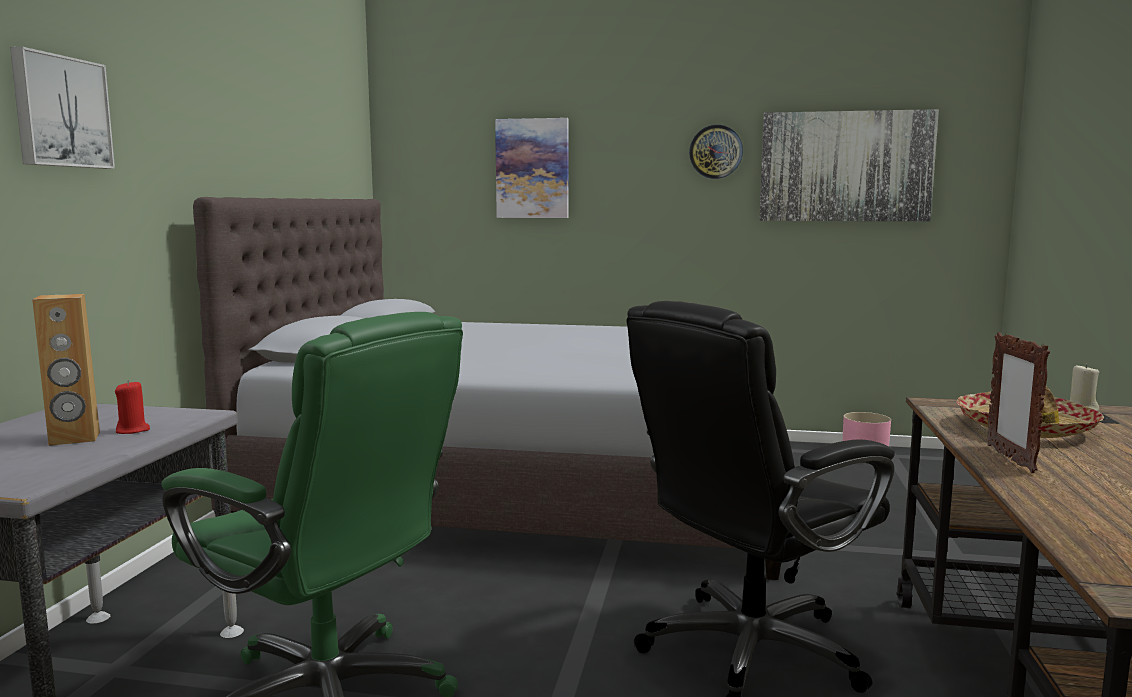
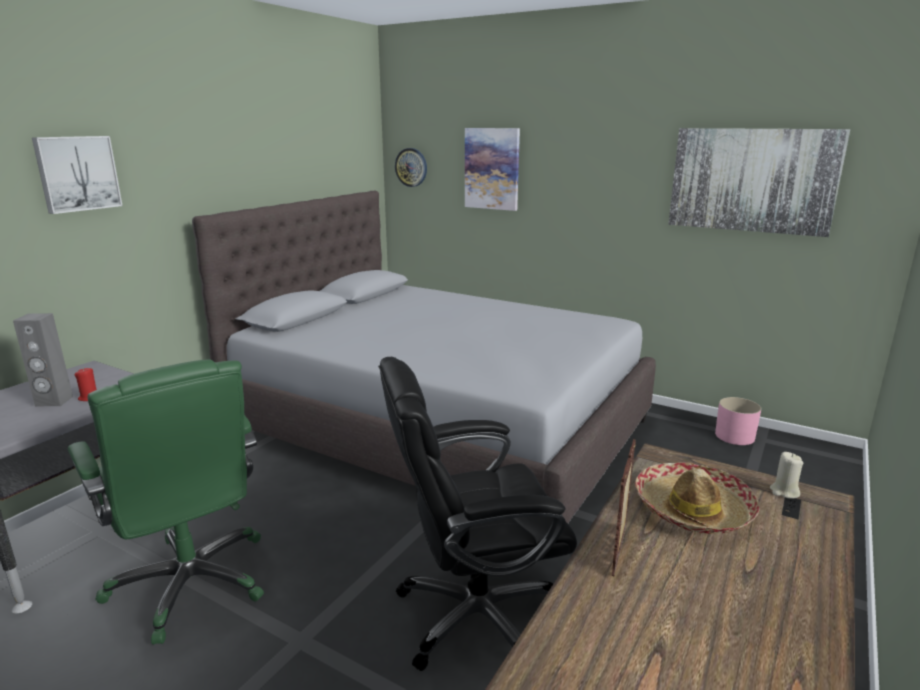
camera: 20 degrees right, 10 degrees up
(74, 439) = (54, 401): brown speaker -> grey speaker
(716, 152) = (636, 161): wall clock -> wall clock (411, 167)

